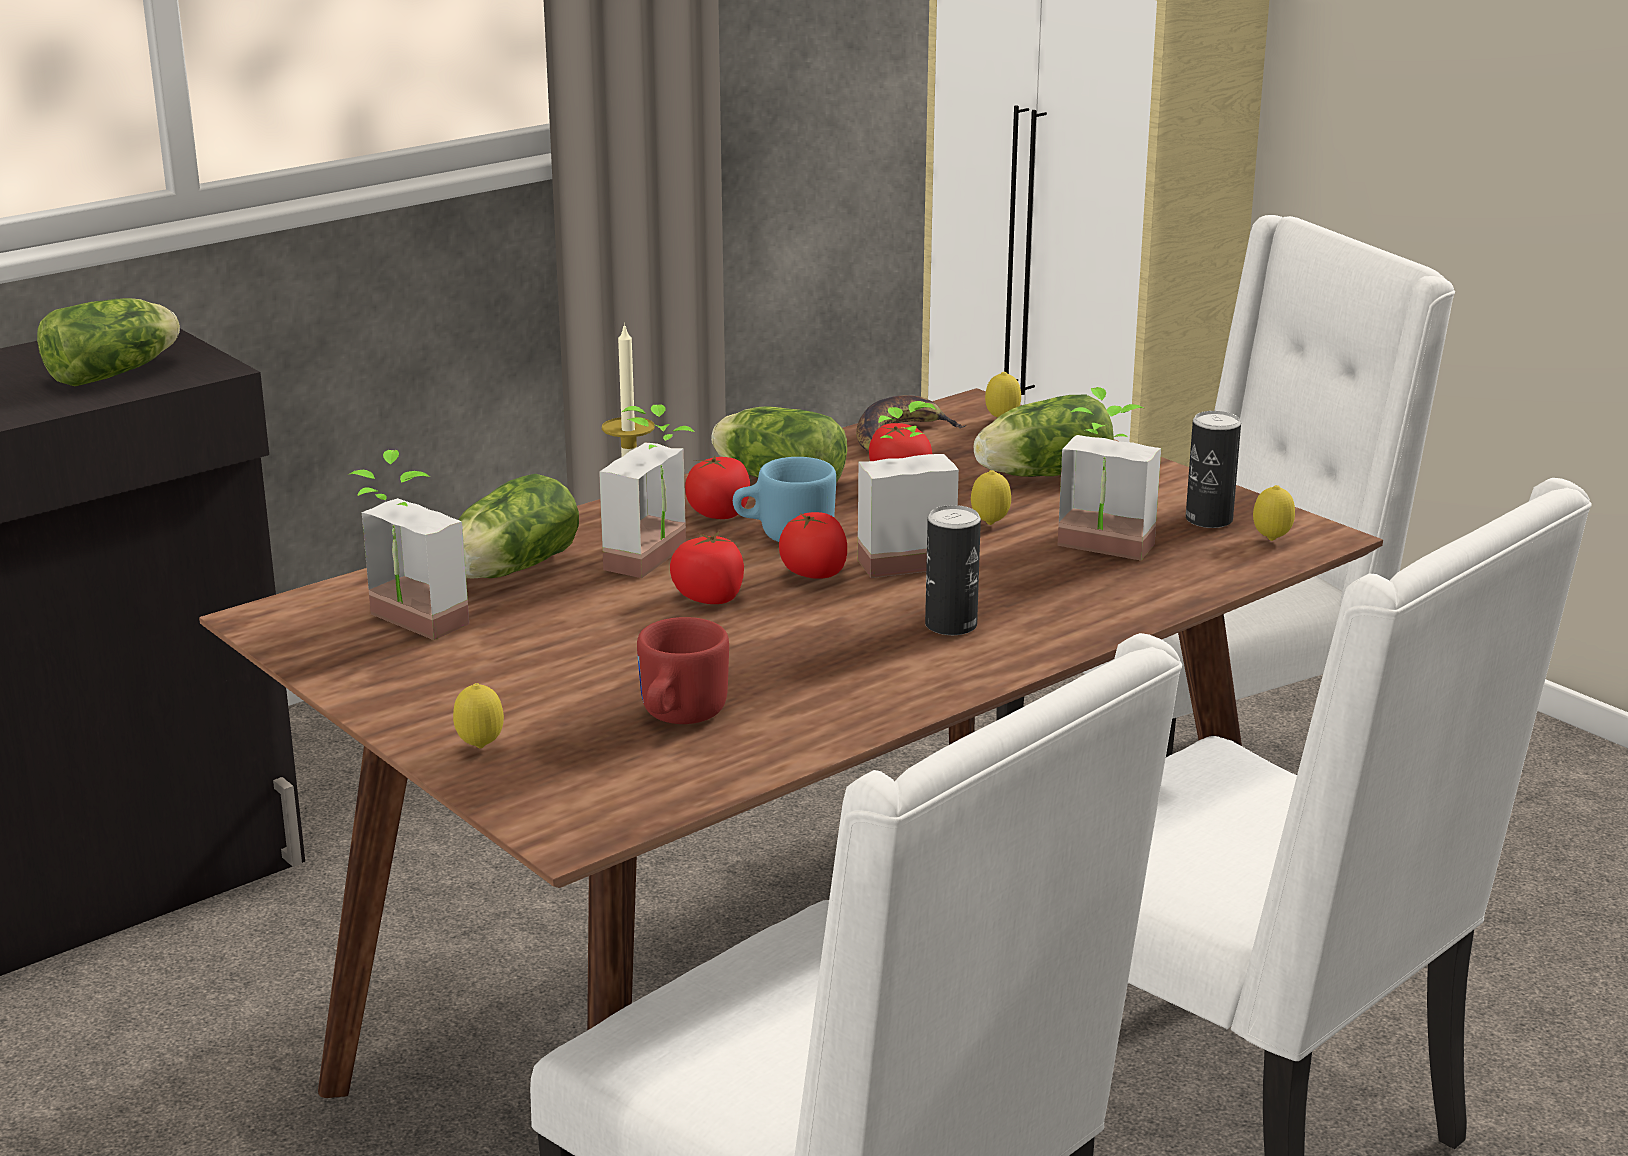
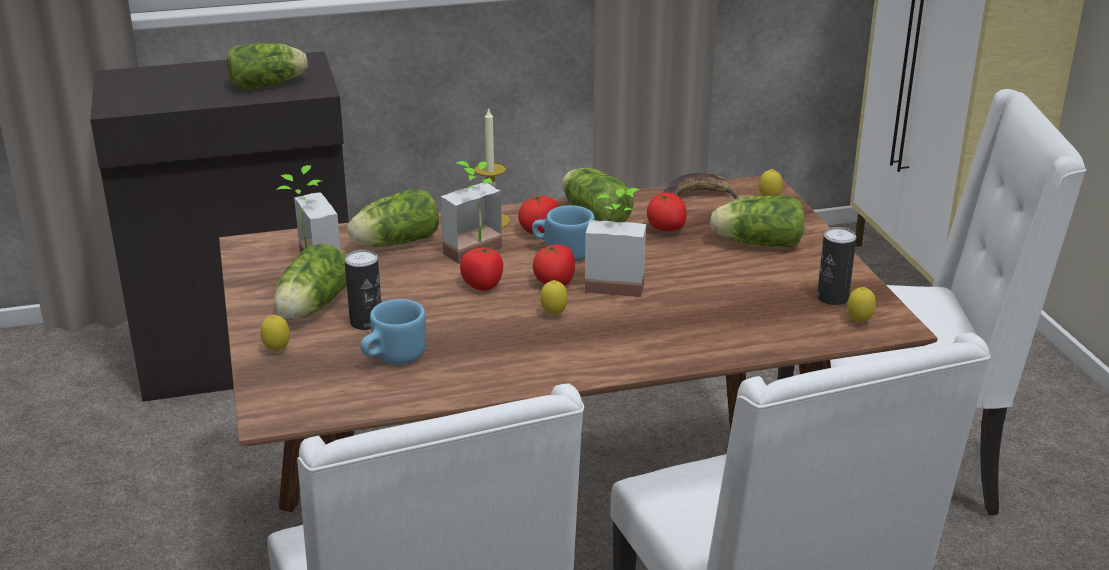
camera: 25 degrees right, 5 degrees up
(472, 681) = (310, 309): none -> lettuce
(677, 717) = (392, 358): red mug -> blue mug
(951, 625) = (600, 335): can -> can (366, 322)
(990, 524) = (690, 271): lemon -> lemon (554, 315)
(1100, 551) = (739, 305): potted plant -> none

